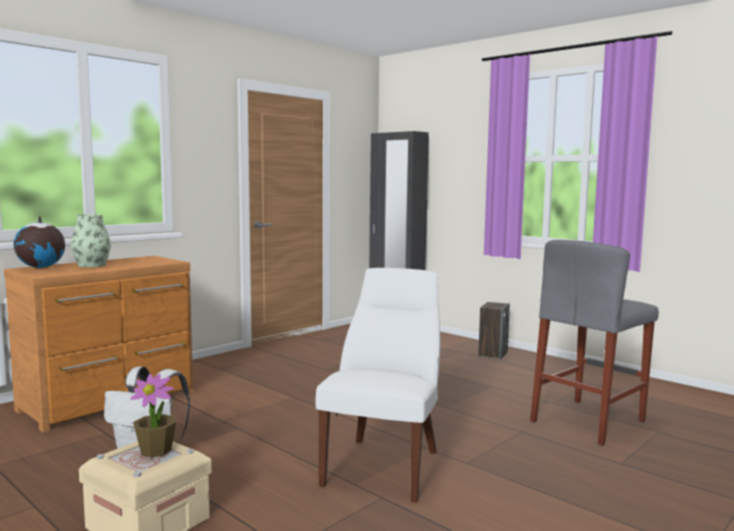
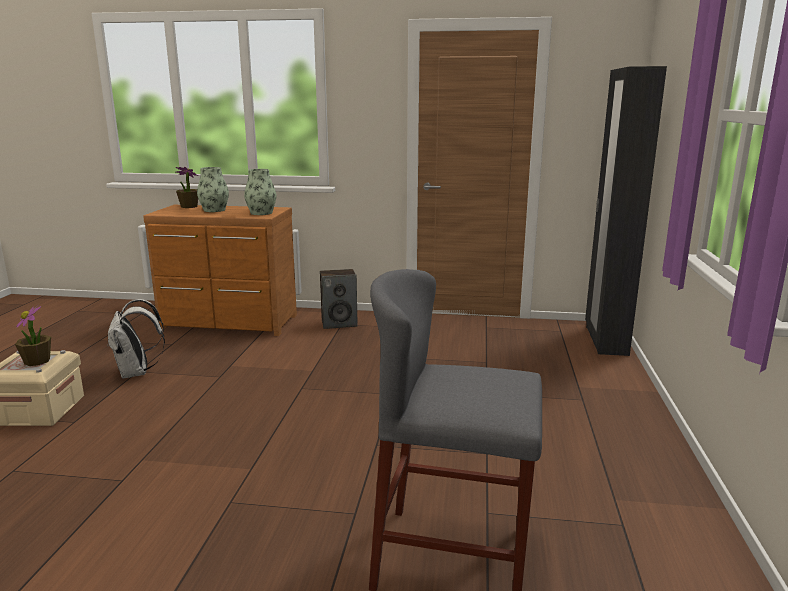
camera: 55 degrees right, 10 degrees up
(41, 267) = (189, 206): globe -> potted plant
(155, 261) = (261, 213): none -> vase
(385, 465) = (191, 460): white chair -> none
(493, 354) = (618, 420): speaker -> speaker (339, 323)

